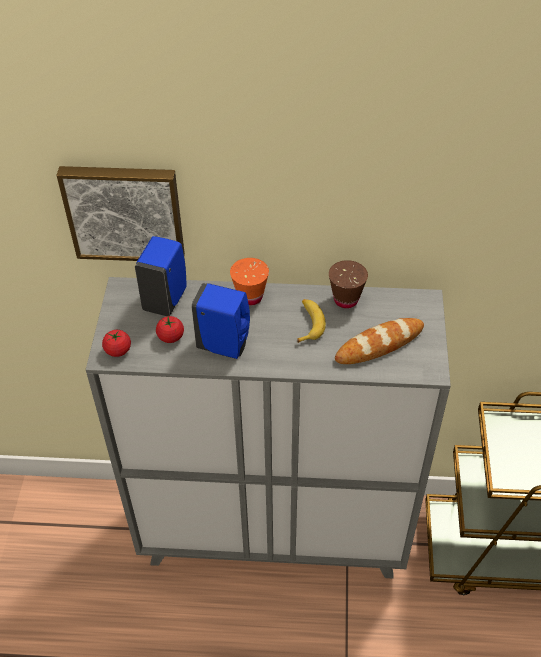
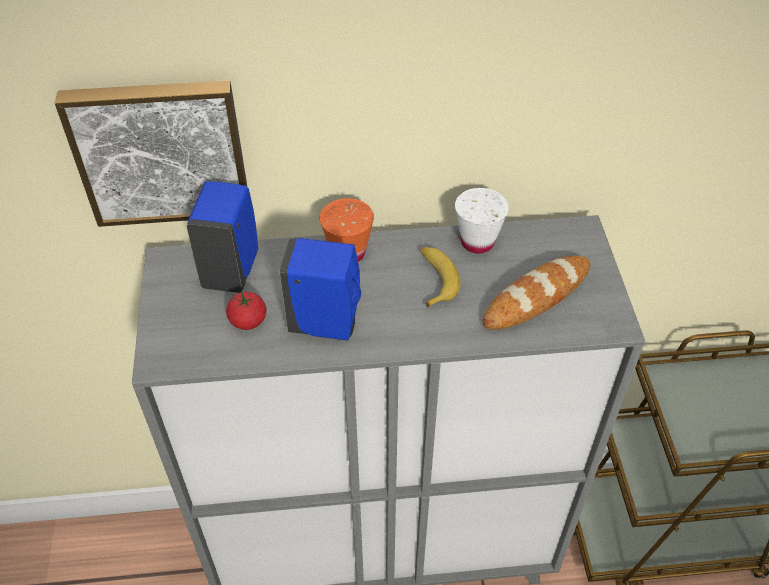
camera: 10 degrees left, 0 degrees up
(118, 350) = (175, 349): tomato -> none
(346, 299) = (477, 242): brown cup -> white cup

